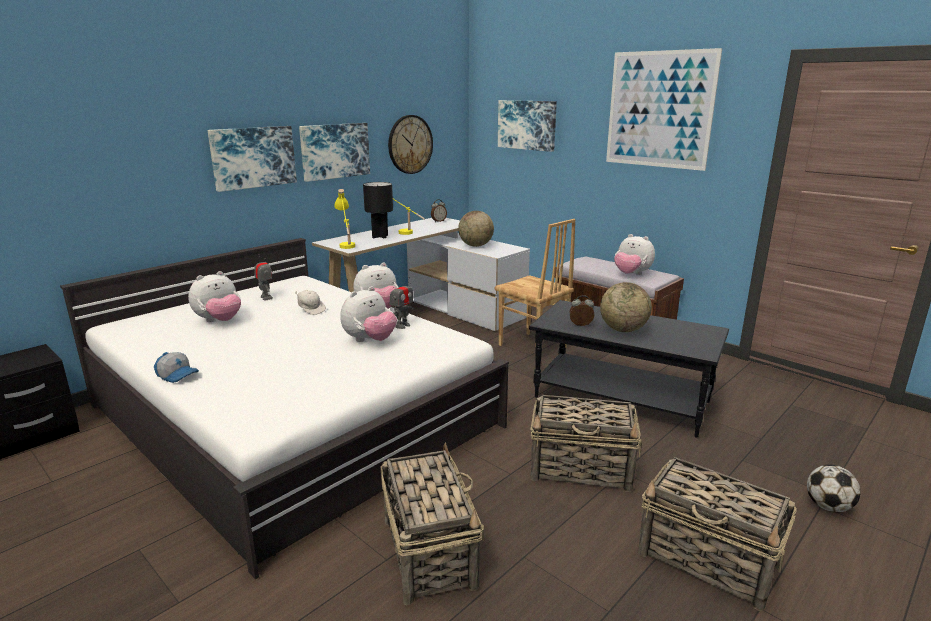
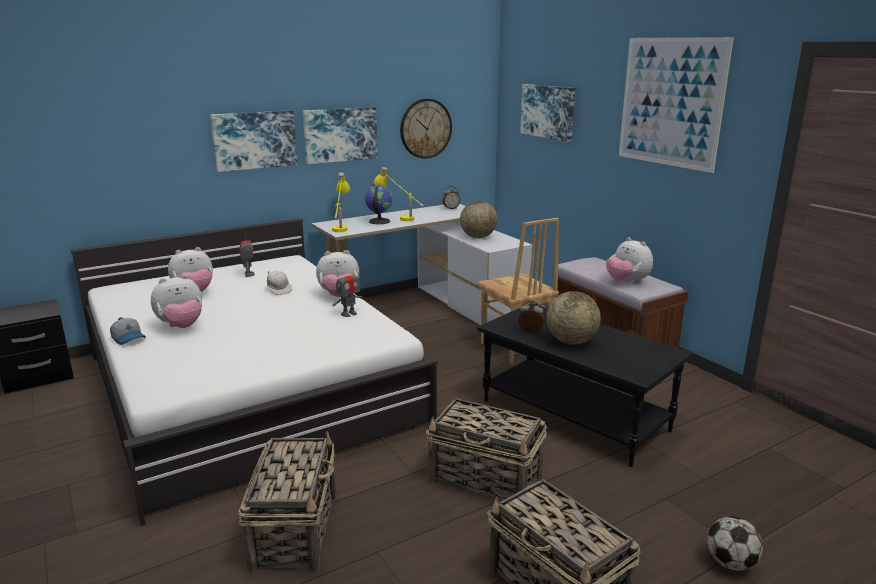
camera: 15 degrees right, 0 degrees up
(370, 340) = (309, 325): plush toy -> plush toy (181, 326)
(379, 236) = (379, 221): black table lamp -> globe

